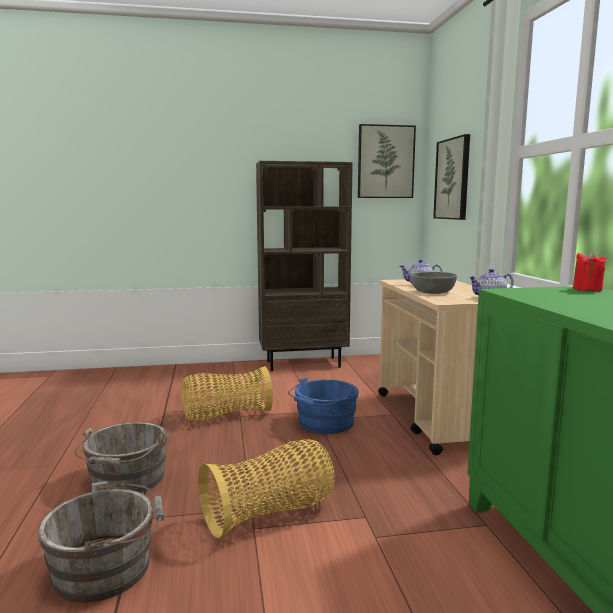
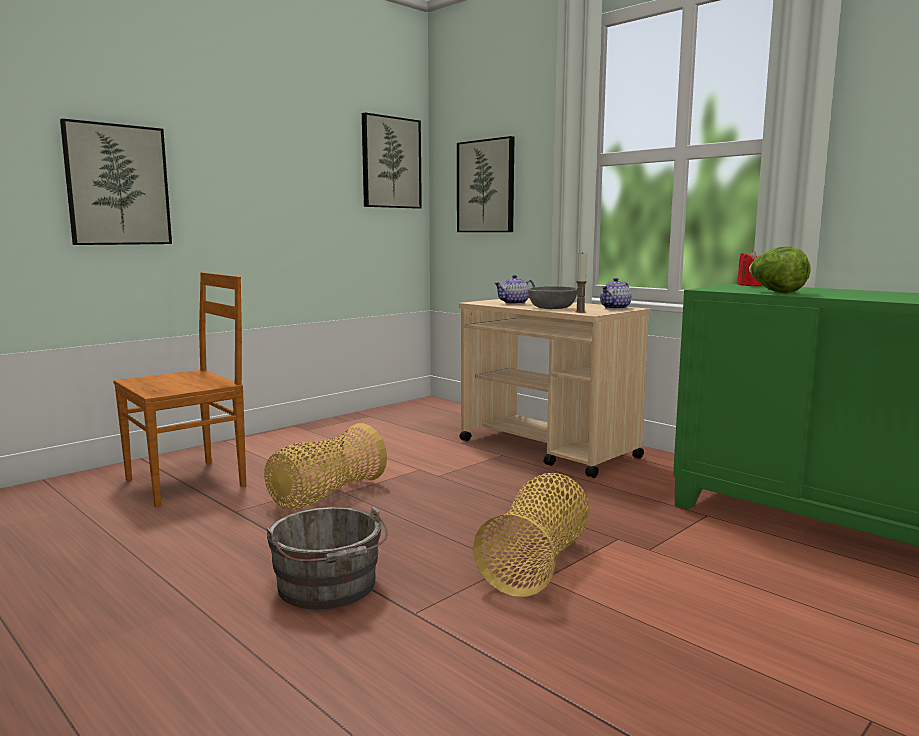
camera: 35 degrees left, 0 degrees up
(108, 568) = (467, 660): grey bucket -> none
(167, 188) = (117, 185): none -> picture
(173, 385) = (189, 482): none -> brown chair
(303, 364) = (324, 427): brown bookcase -> none
(324, 423) = (451, 478): blue bucket -> none
(439, 299) = (580, 312): none -> candle
(553, 302) = (775, 292): none -> lettuce

